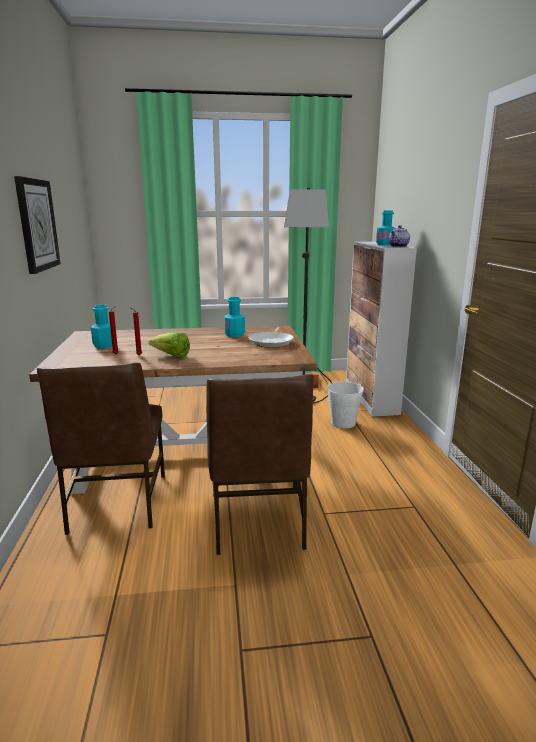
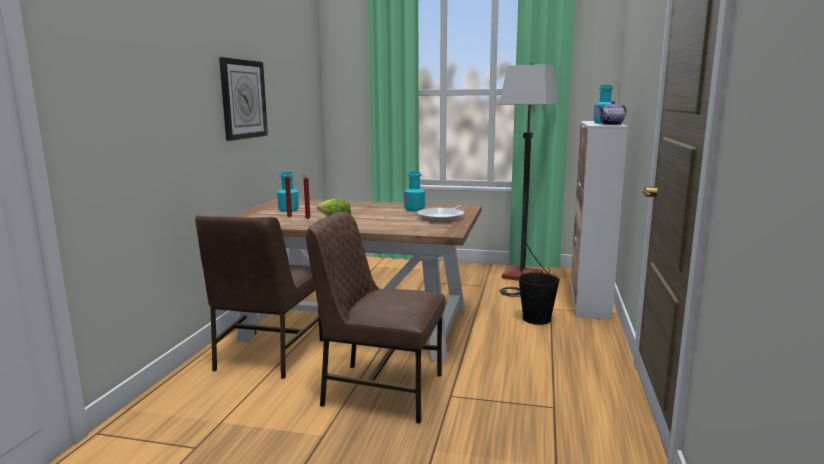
camera: 20 degrees right, 5 degrees down
(257, 520) = (380, 390): brown chair -> brown chair turned 90 degrees clockwise
(343, 423) = (536, 319): white bucket -> black bucket

